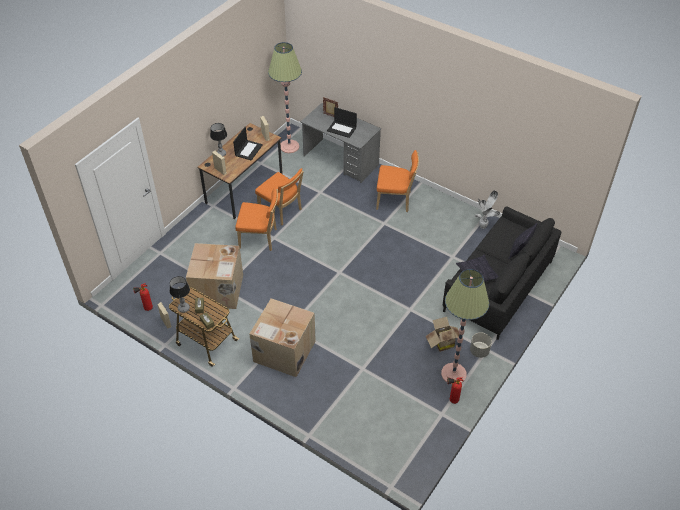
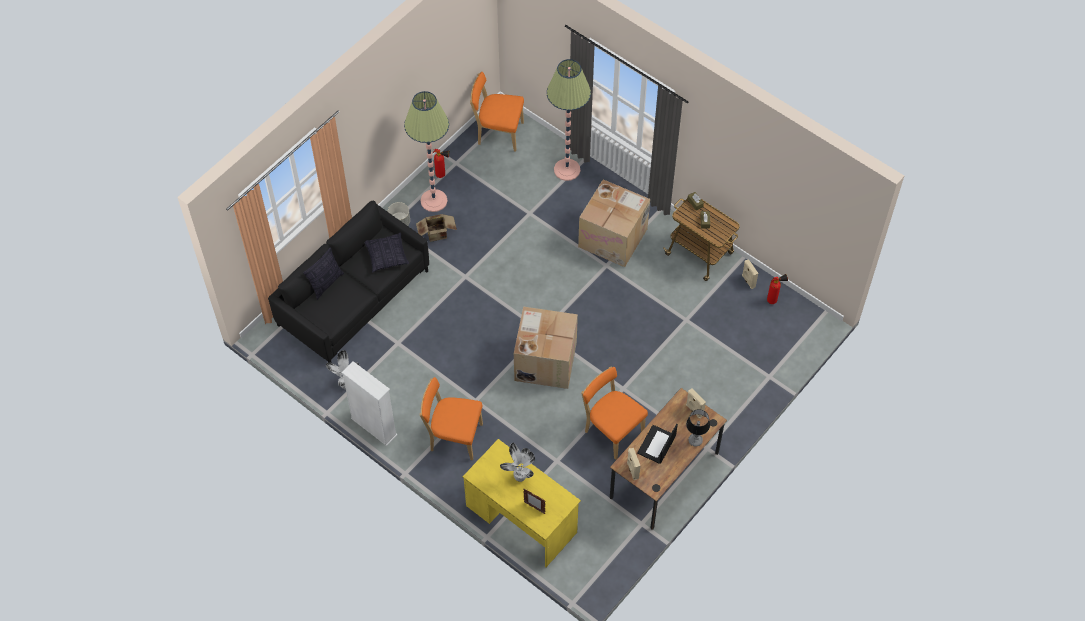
camera: 175 degrees left, 10 degrees up
(183, 308) = (722, 221): table lamp -> none
(218, 291) = (690, 317): cardboard box -> cardboard box (545, 360)
(260, 239) = (641, 388): orange chair -> orange chair (498, 133)
(289, 146) = (597, 555): floor lamp -> floor lamp (567, 170)
(341, 161) = (521, 519): grey desk -> yellow desk
(342, 129) = (519, 478): laptop -> potted plant
(454, 203) = (374, 427): none -> white bookcase

